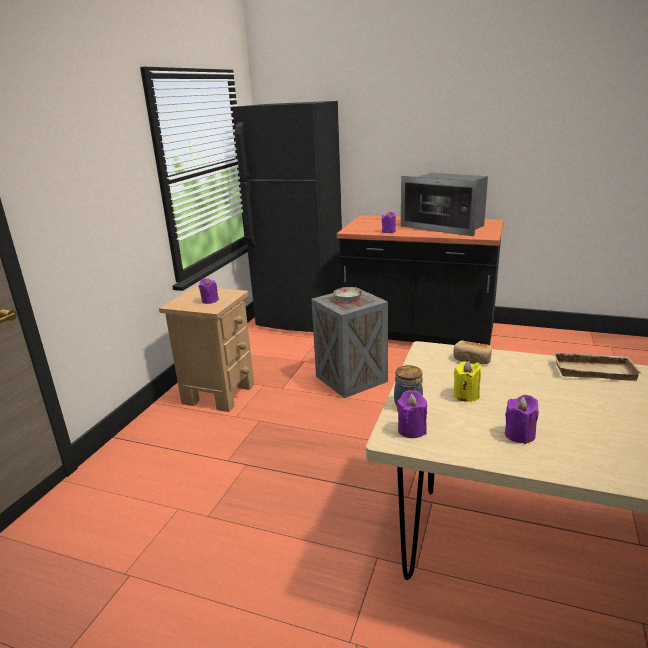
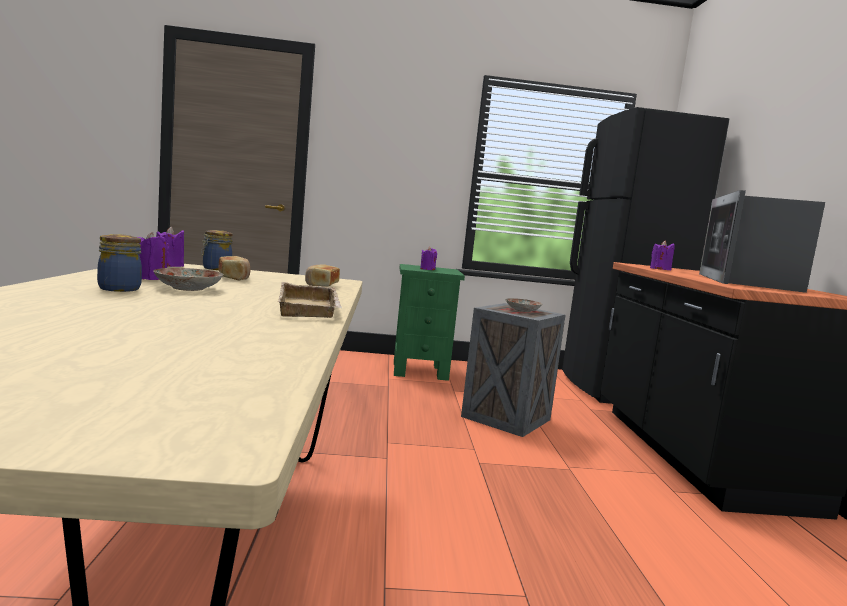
camera: 65 degrees right, 15 degrees down
(220, 394) = (420, 371): beige nightstand -> green nightstand
(466, 395) = (234, 277): yellow candle -> bread
(557, 414) = (188, 288): none -> plate
(596, 444) = (118, 288): none -> jar

